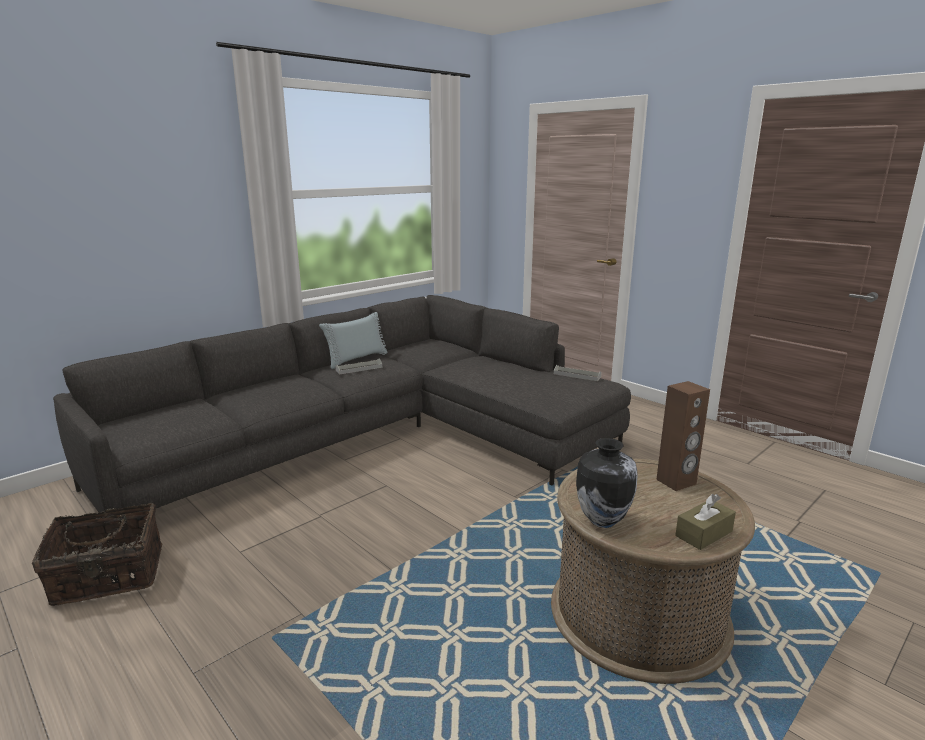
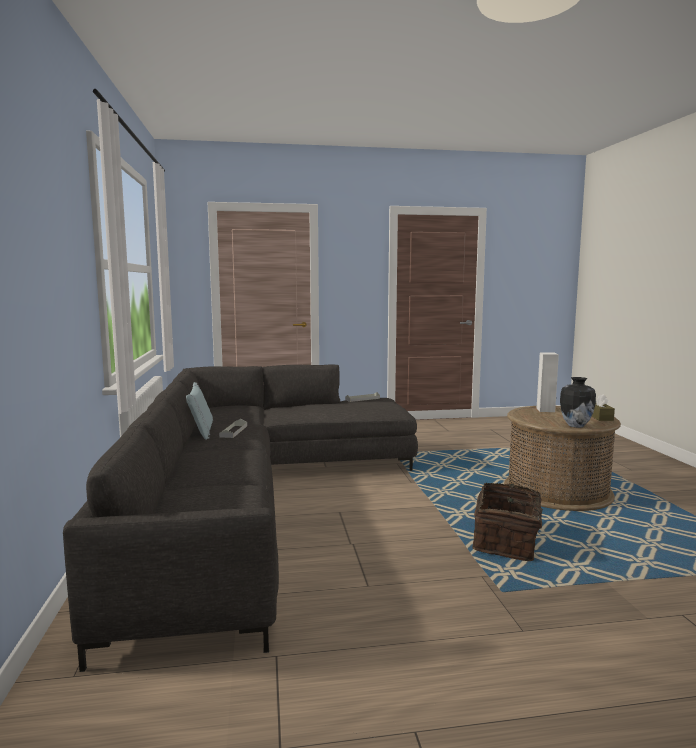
camera: 55 degrees left, 10 degrees down
(108, 577) = (334, 661): basket -> basket (507, 542)
(676, 482) = (546, 410): brown speaker -> white speaker

